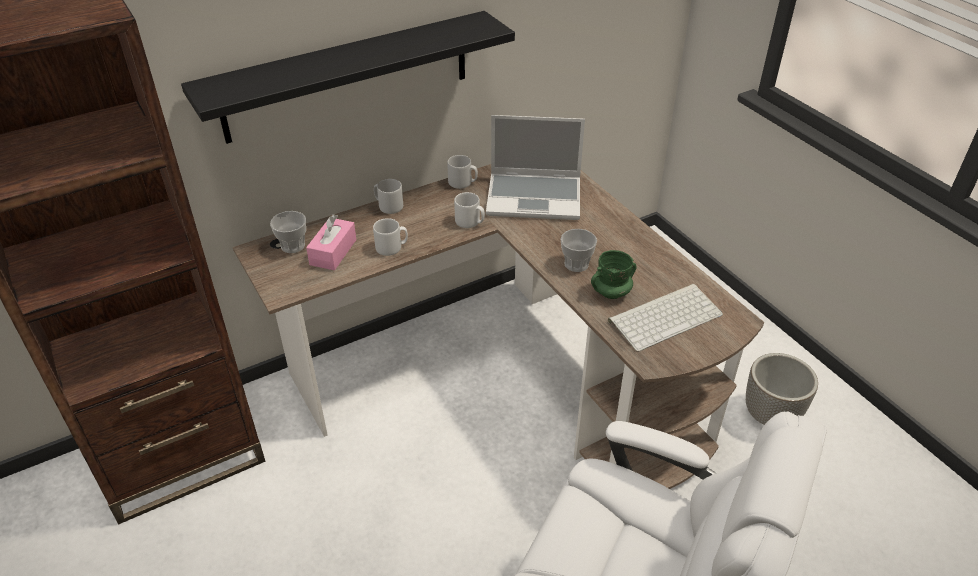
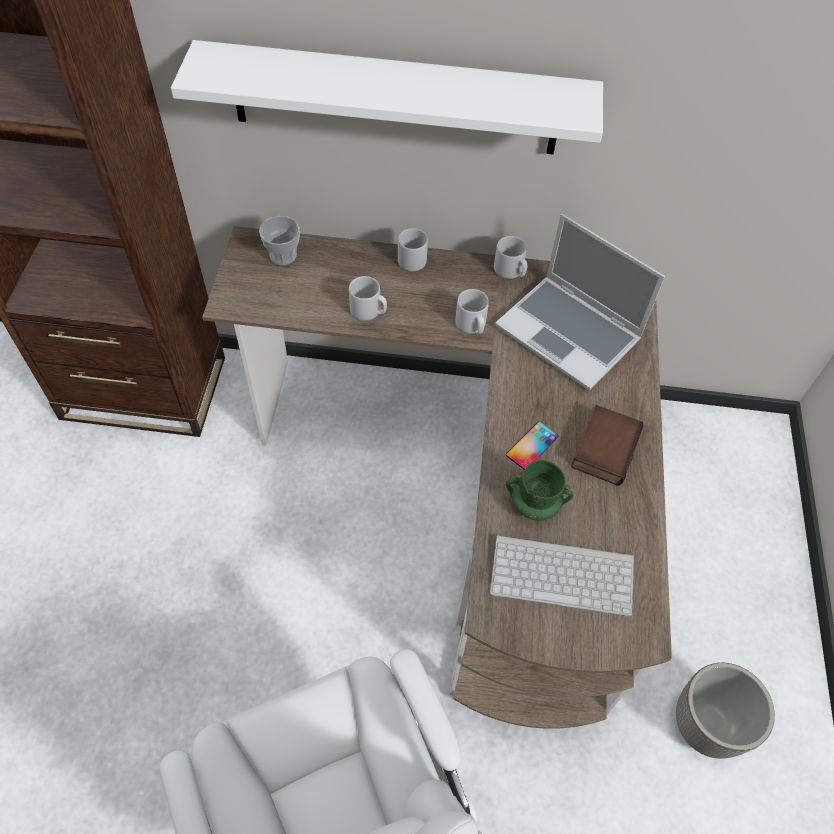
camera: 35 degrees right, 15 degrees up
(333, 252) = (312, 284): pink tissue box -> none
(348, 77) = (395, 99): black shelf -> white shelf
(576, 264) = (532, 445): cup -> phone
(617, 243) = (603, 447): none -> book

